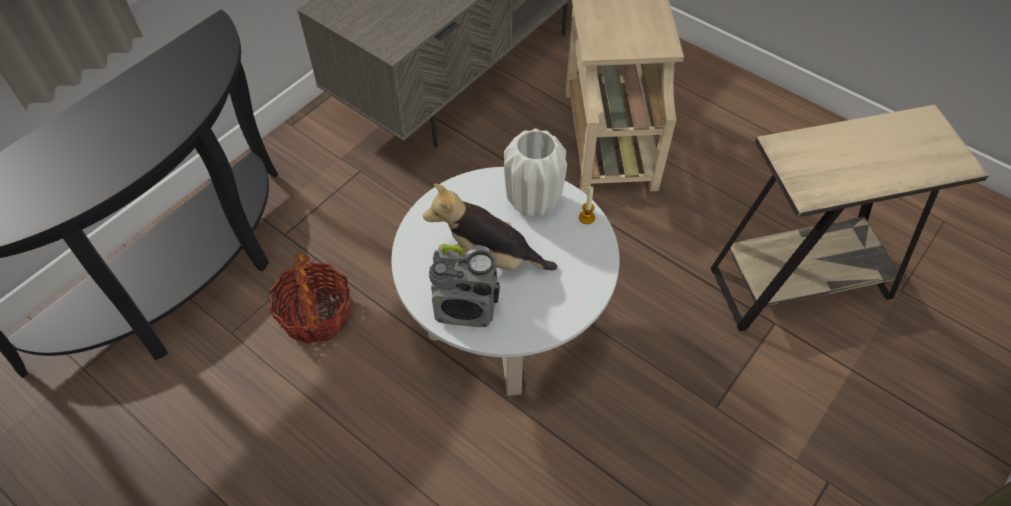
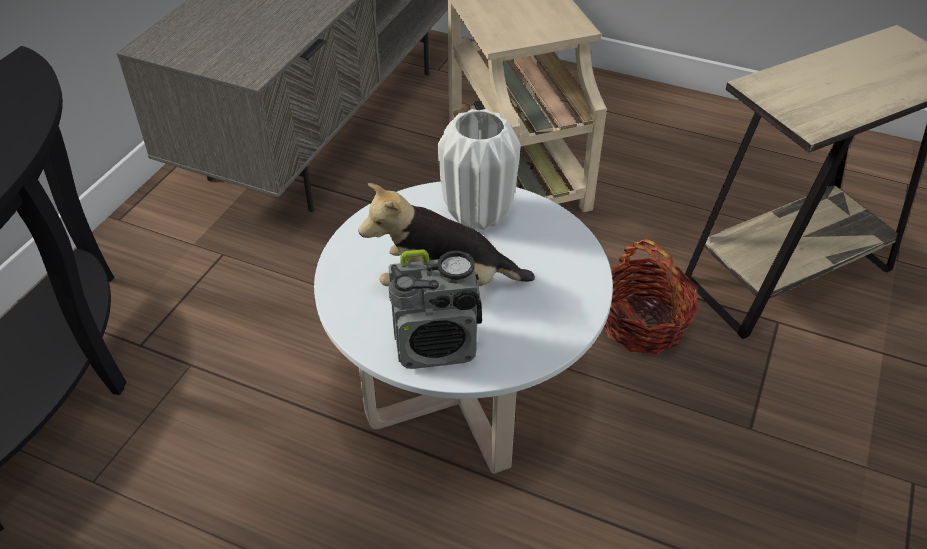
camera: 15 degrees left, 10 degrees down
(316, 314) = (208, 432): basket -> basket (643, 323)
(586, 217) = (549, 218): candle -> none

